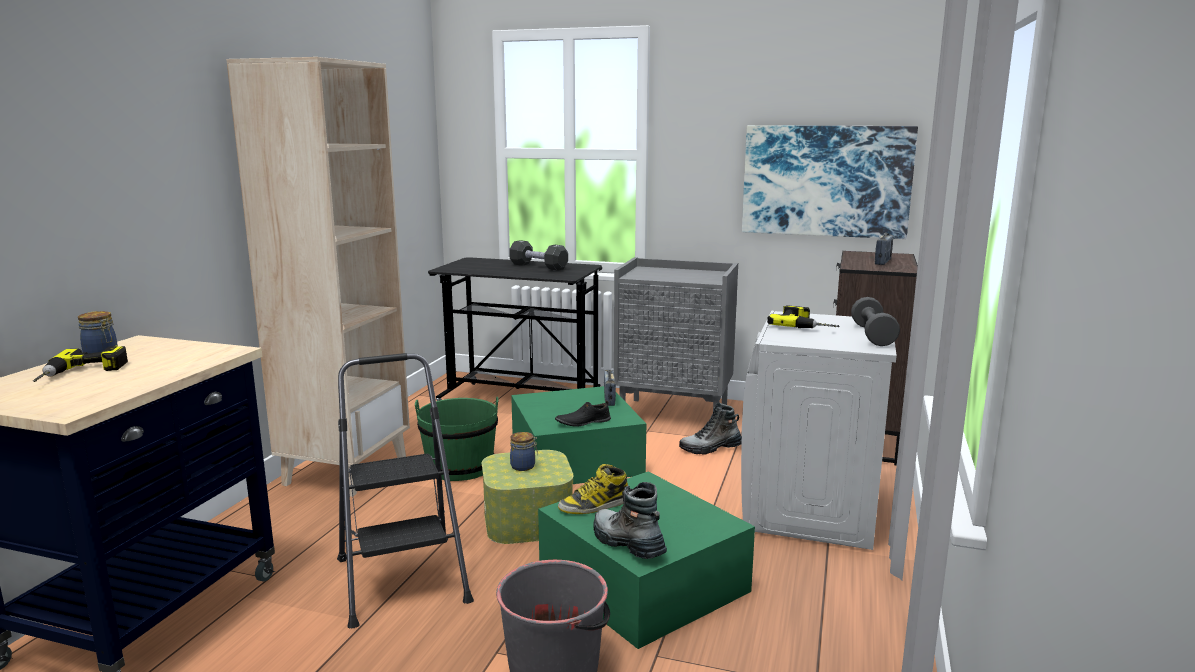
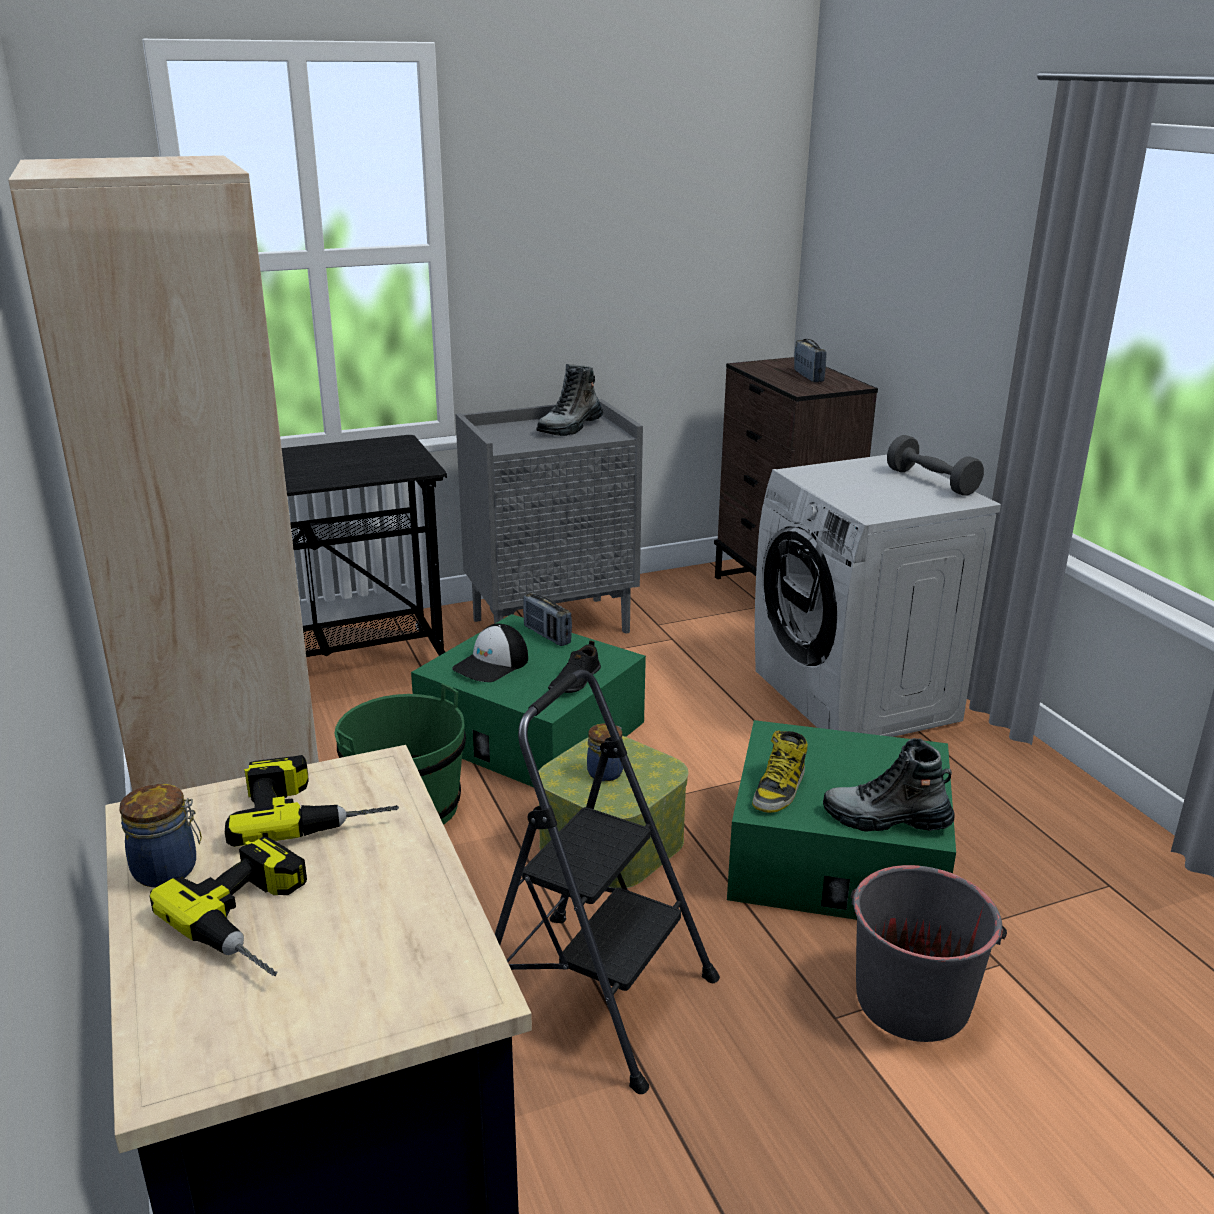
camera: 40 degrees left, 10 degrees up
(538, 266) = (333, 457): black dumbbell -> none
(555, 403) = (492, 664): none -> cap
(711, 448) = (659, 659): boot -> boot (570, 427)
(806, 325) = (851, 483): power drill -> power drill (314, 808)
(826, 181) = (688, 271): picture -> none

